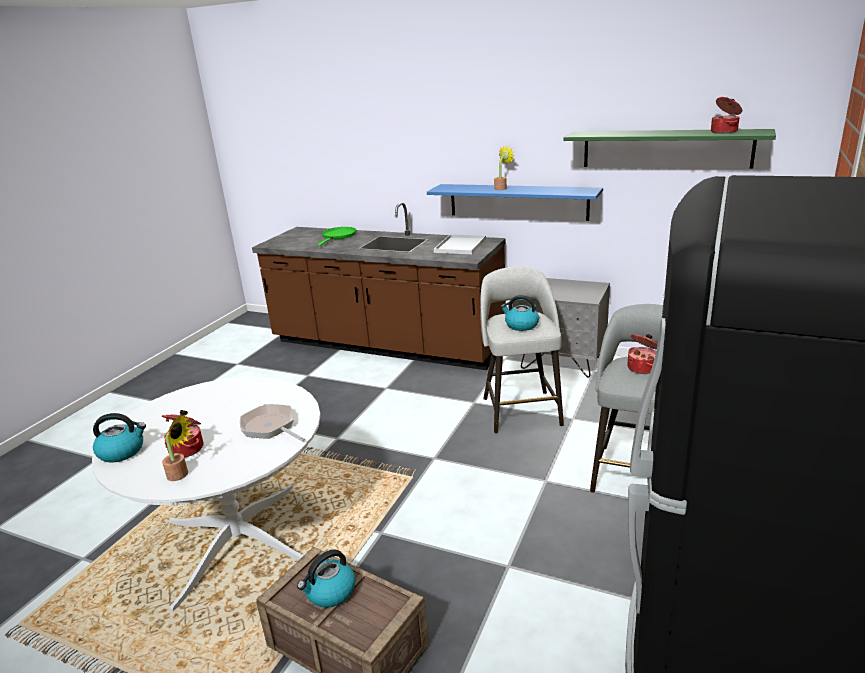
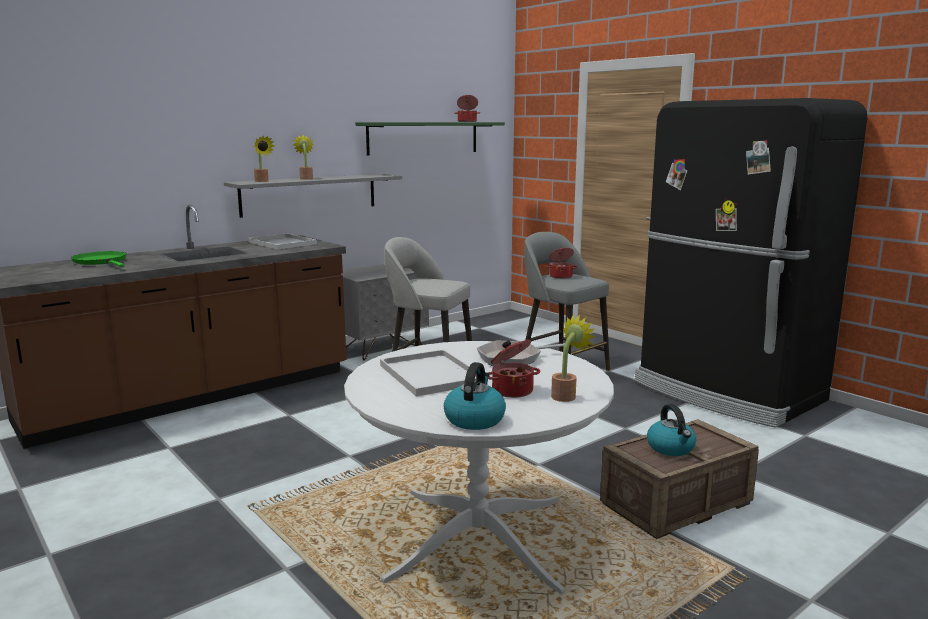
camera: 65 degrees left, 10 degrees down
(215, 408) = (433, 375): none -> white tray
(458, 188) = (263, 181): none -> potted plant
(517, 201) = (309, 194): blue shelf -> grey shelf
(521, 325) = (438, 283): kettle -> none

